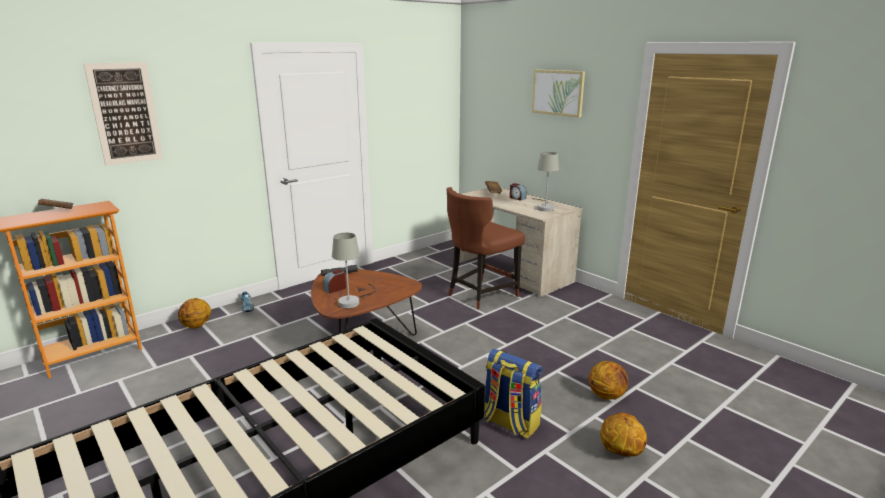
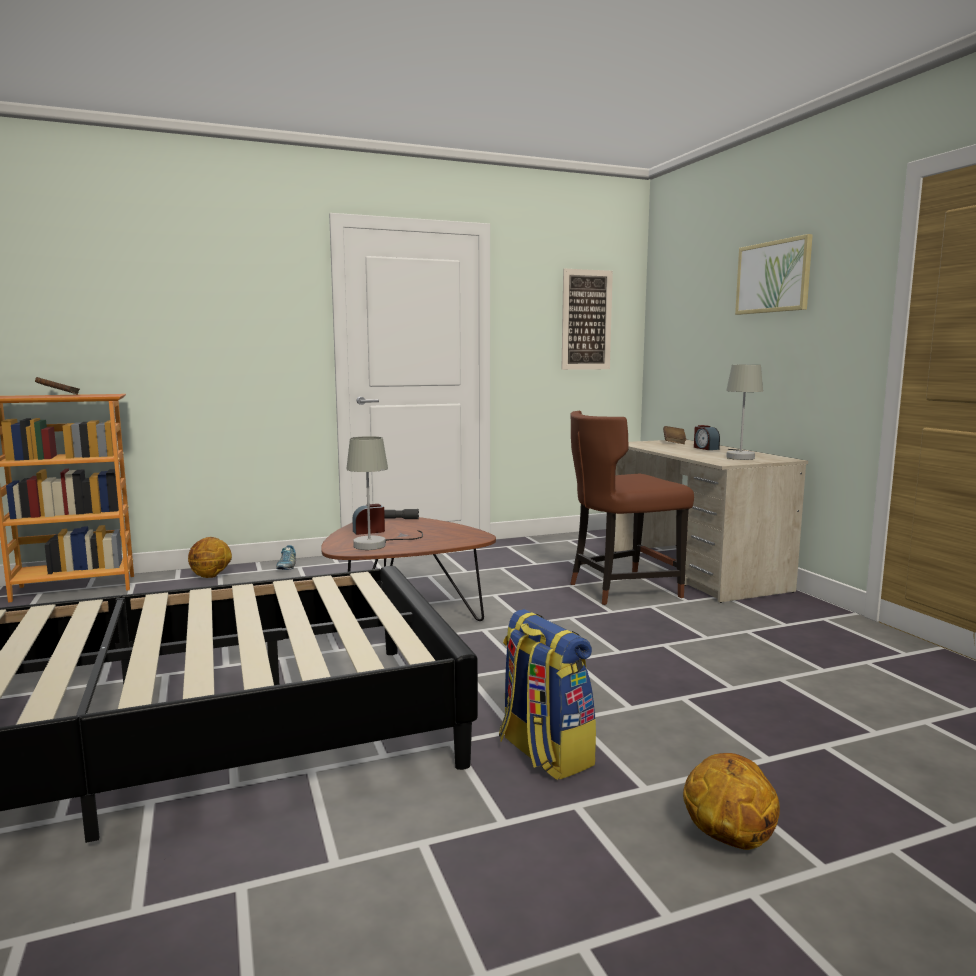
camera: 20 degrees right, 10 degrees down
(125, 113) = (160, 288): picture -> picture (586, 320)
(607, 395) = (756, 747): basketball -> none

